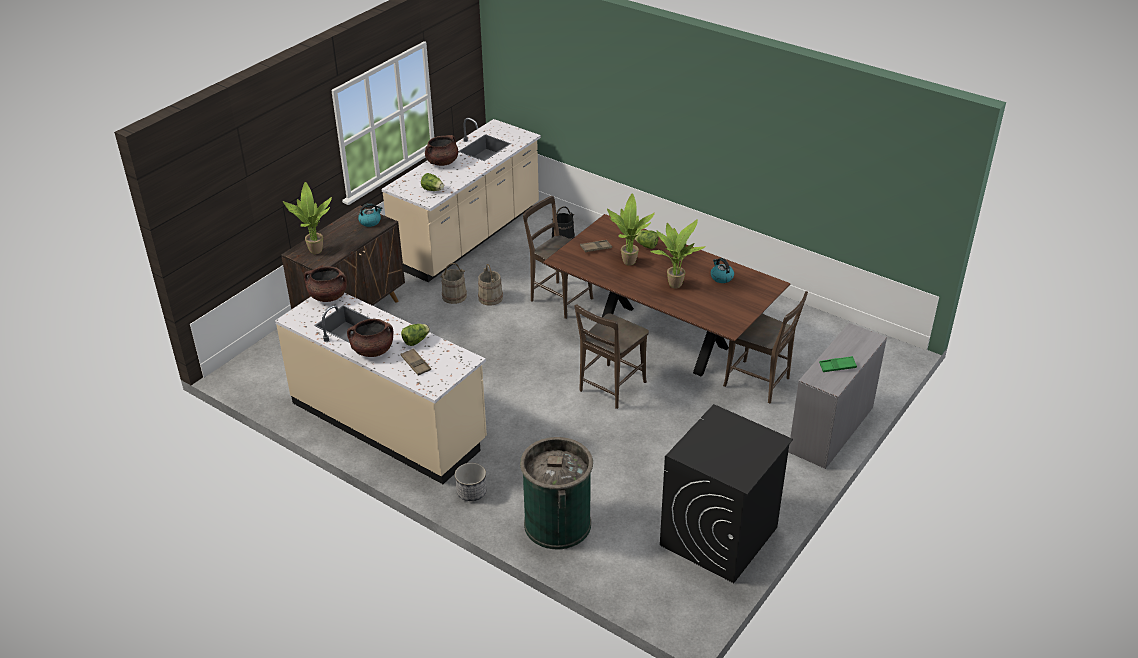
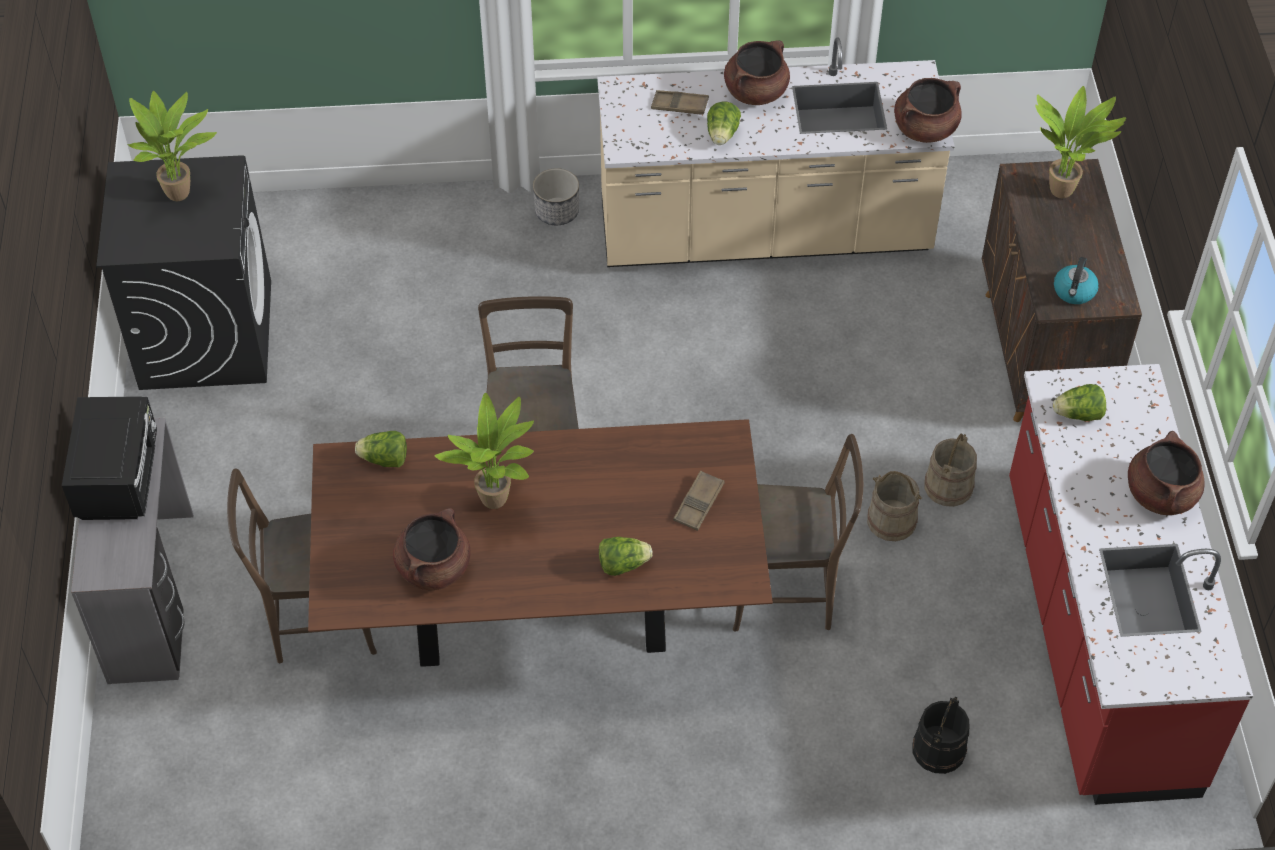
camera: 140 degrees right, 15 degrees up
(469, 237) = (1096, 635): beige counter -> red counter
(557, 524) = (416, 236): green trash can -> none
(627, 262) = (617, 504): potted plant -> potted plant (182, 193)
(708, 319) = (384, 459): none -> lettuce
(721, 277) = (434, 567): kettle -> brown cooking pot
(837, 366) = (119, 478): green tray -> black microwave

